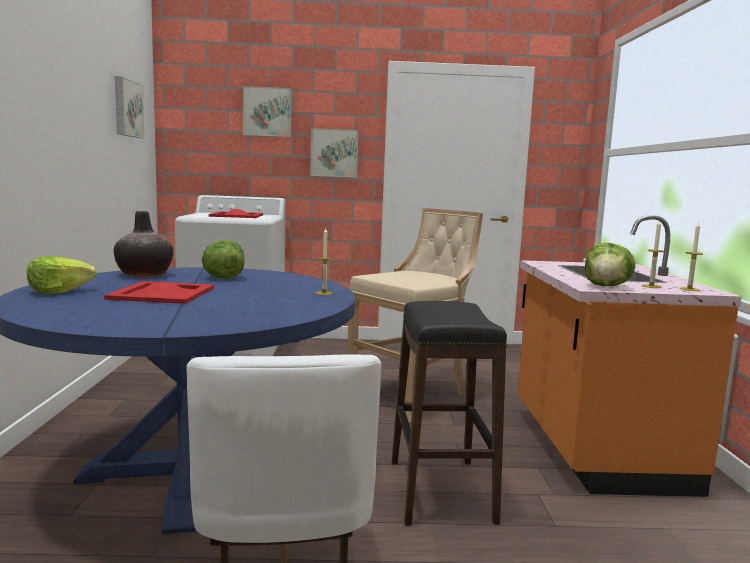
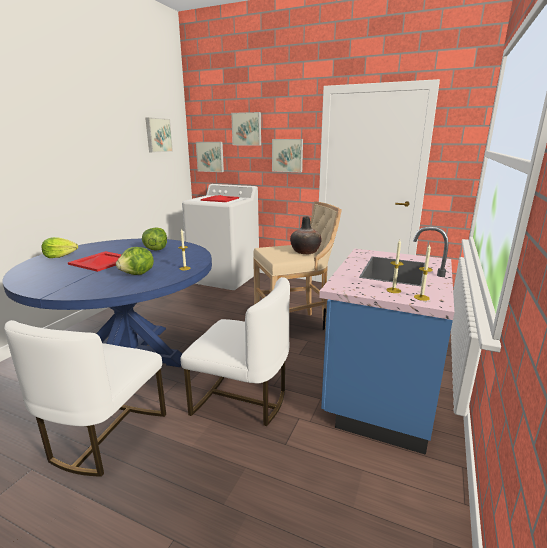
camera: 25 degrees right, 10 degrees up
(144, 275) = (121, 244): vase -> vase (305, 252)
(199, 152) = (210, 156): none -> picture
(441, 490) = (241, 400): black stool -> white chair
(595, 448) = (379, 393): orange counter -> blue counter
(606, 286) = (352, 287): lettuce -> lettuce (138, 274)

